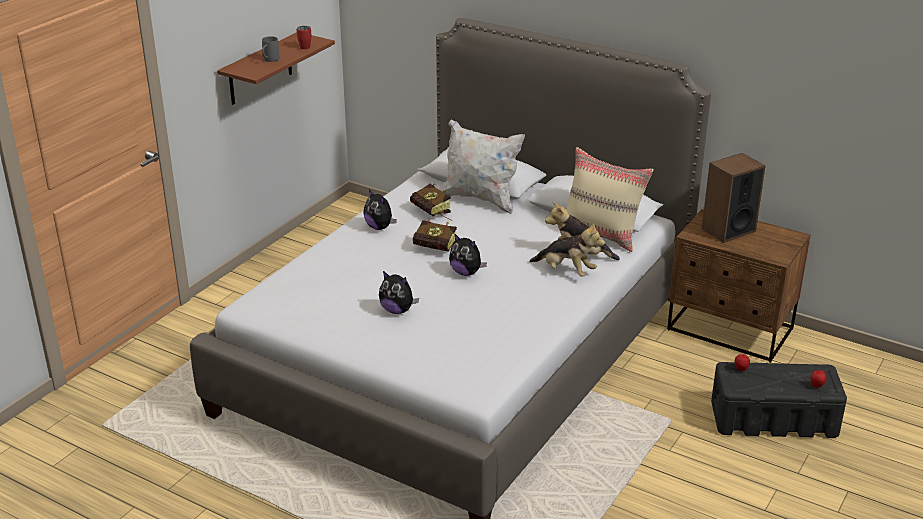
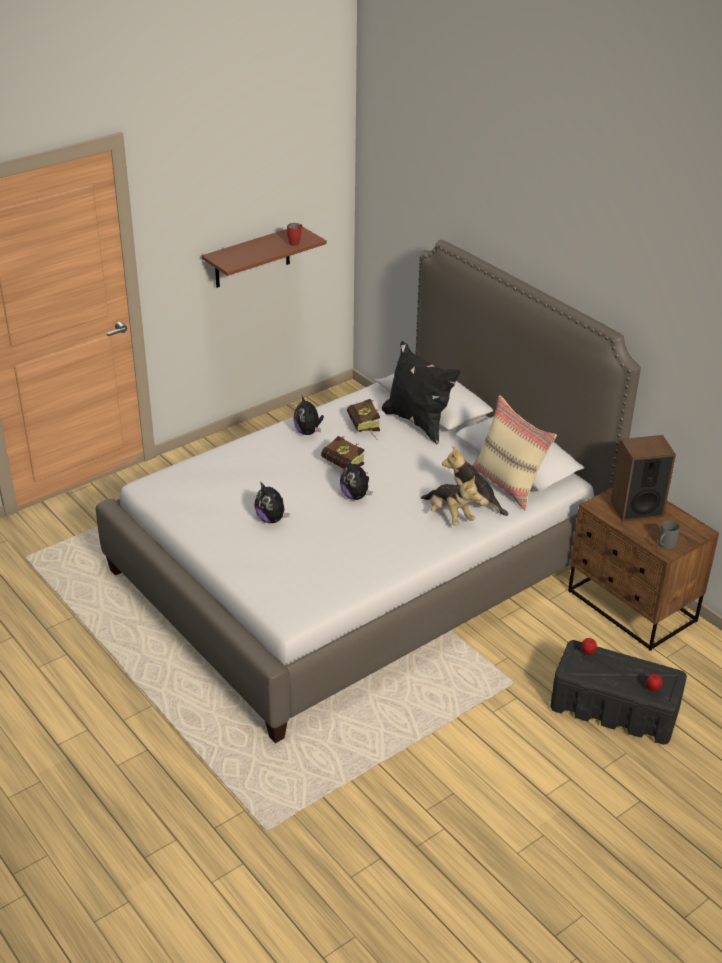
camera: 20 degrees right, 5 degrees up
(269, 60) = (253, 252): grey mug -> grey mug (664, 546)
(480, 199) = (418, 422): white pillow -> black pillow

